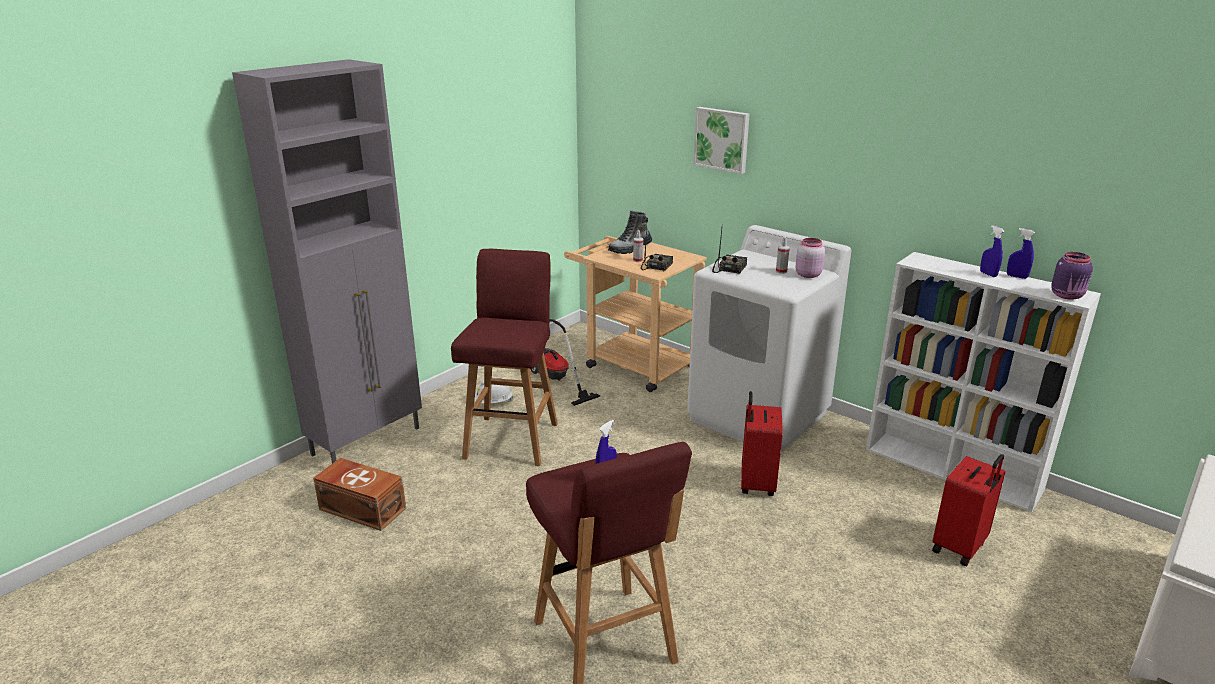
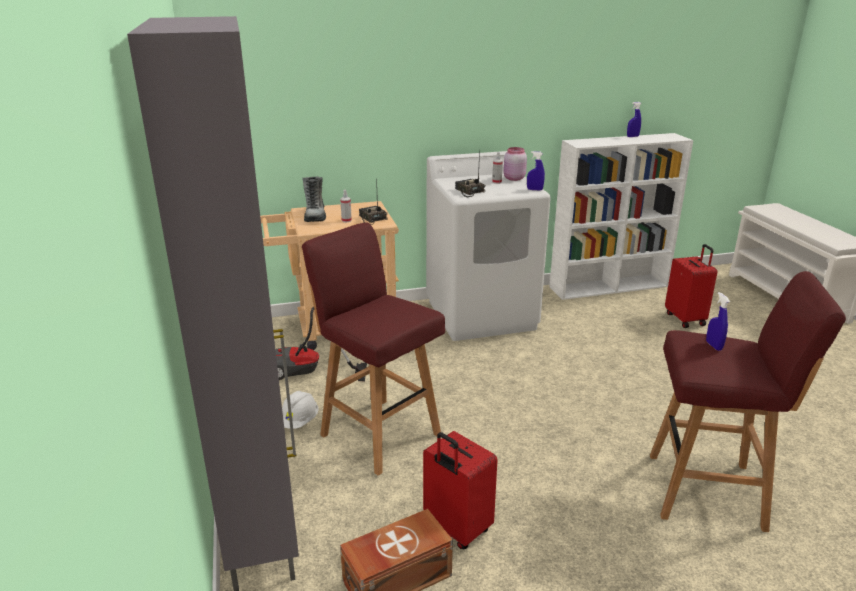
camera: 55 degrees left, 0 degrees up
(722, 139) = (383, 85): picture -> none
(756, 484) = (564, 351): red suitcase -> red suitcase (456, 529)
(988, 274) = (622, 139): blue spray bottle -> blue spray bottle (534, 189)
(1067, 296) = (672, 137): purple jar -> none

